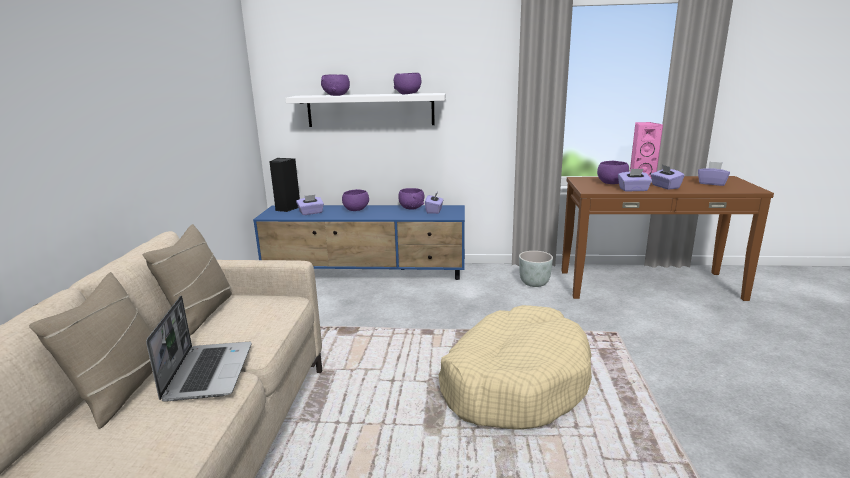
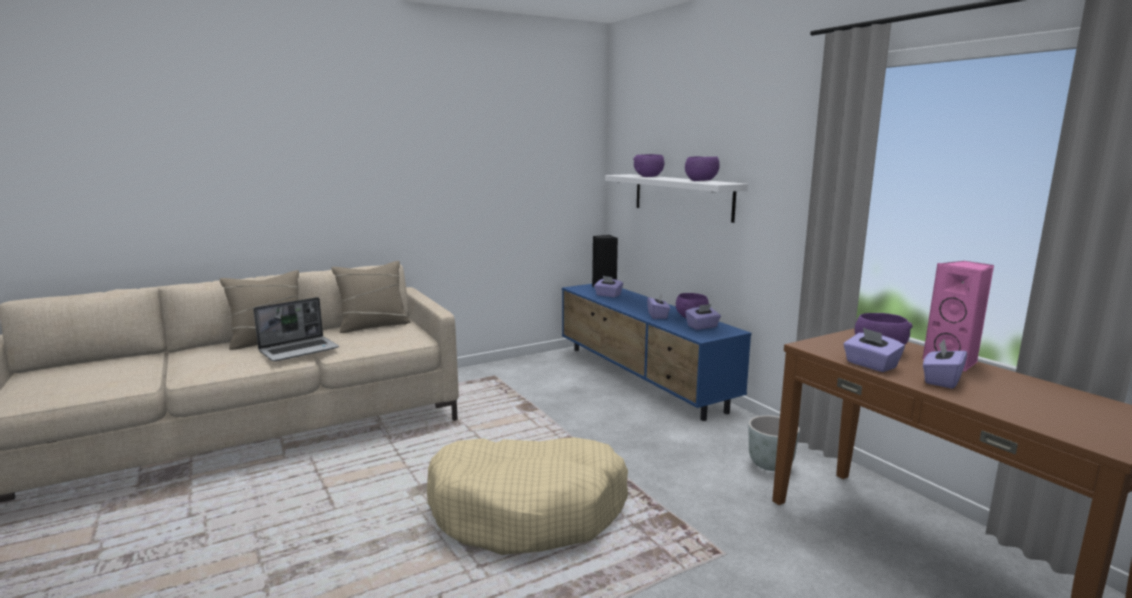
camera: 55 degrees right, 5 degrees down
(355, 210) = (644, 304): purple bowl -> none
(712, 183) = (1061, 408): purple tissue box -> purple tissue box (658, 316)

